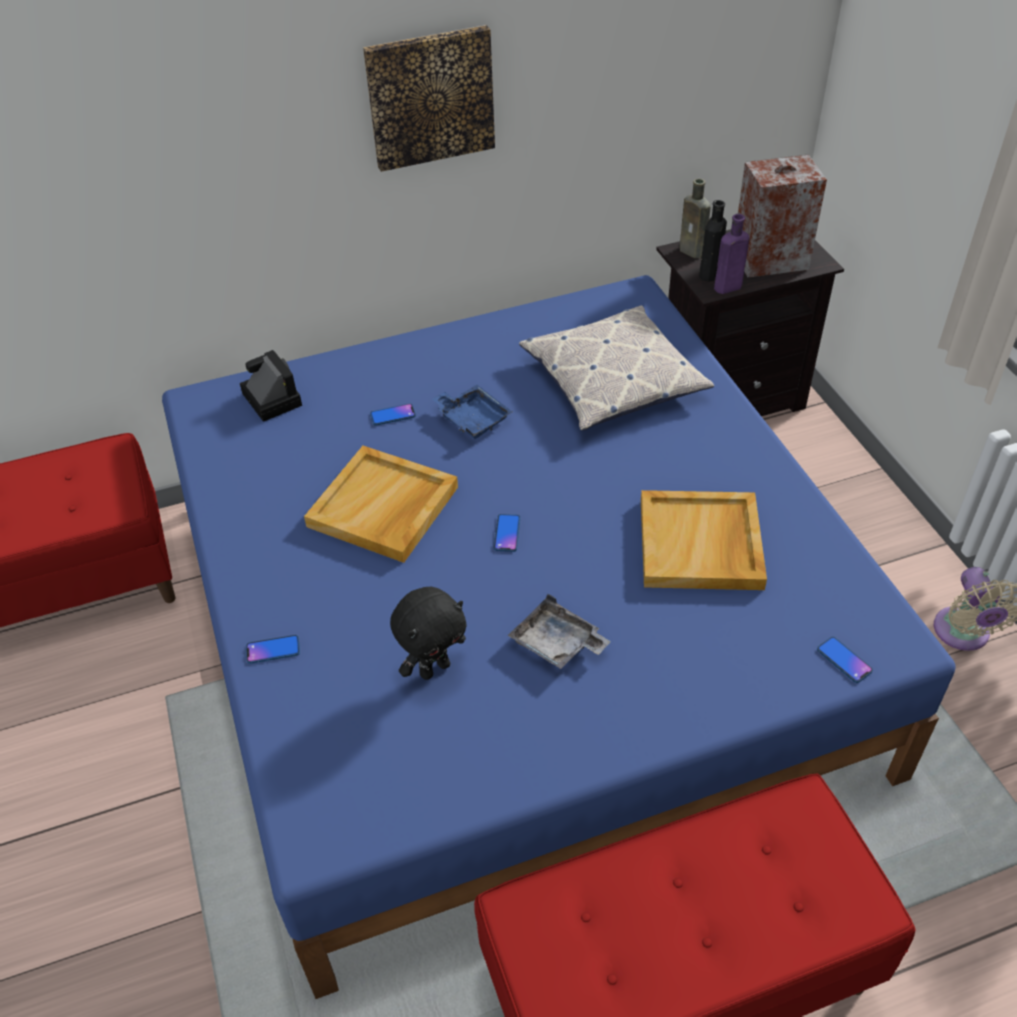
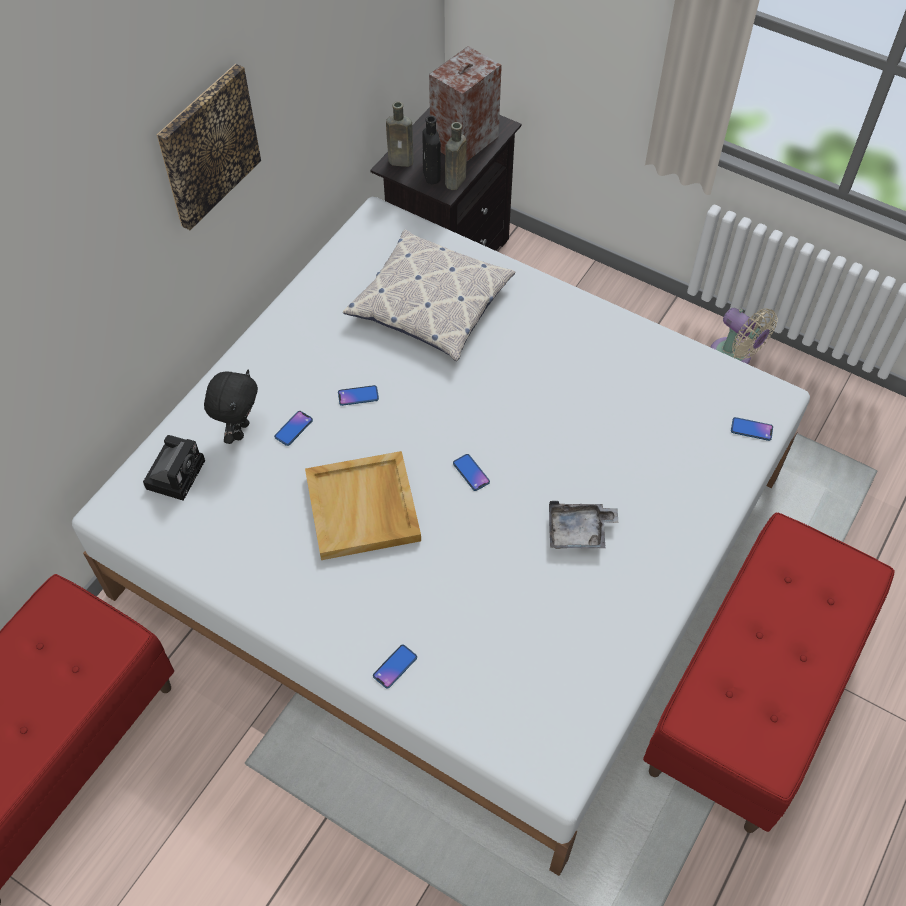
camera: 40 degrees left, 10 degrees up
(270, 398) = (176, 472): camera -> camera turned 90 degrees clockwise
(434, 668) = (517, 602): black plush toy -> black plush toy (239, 430)
(472, 419) = (358, 396): blue tray -> phone
(514, 627) = (454, 534): blue bed -> white bed
(701, 545) = (603, 401): beige tray -> none
(726, 288) = (454, 182): purple bottle -> brown bottle

